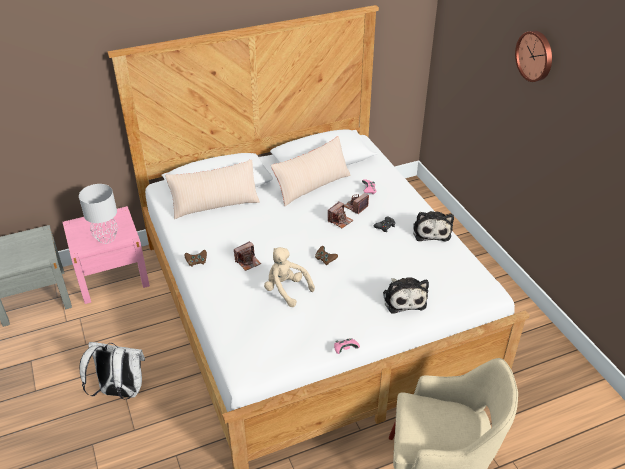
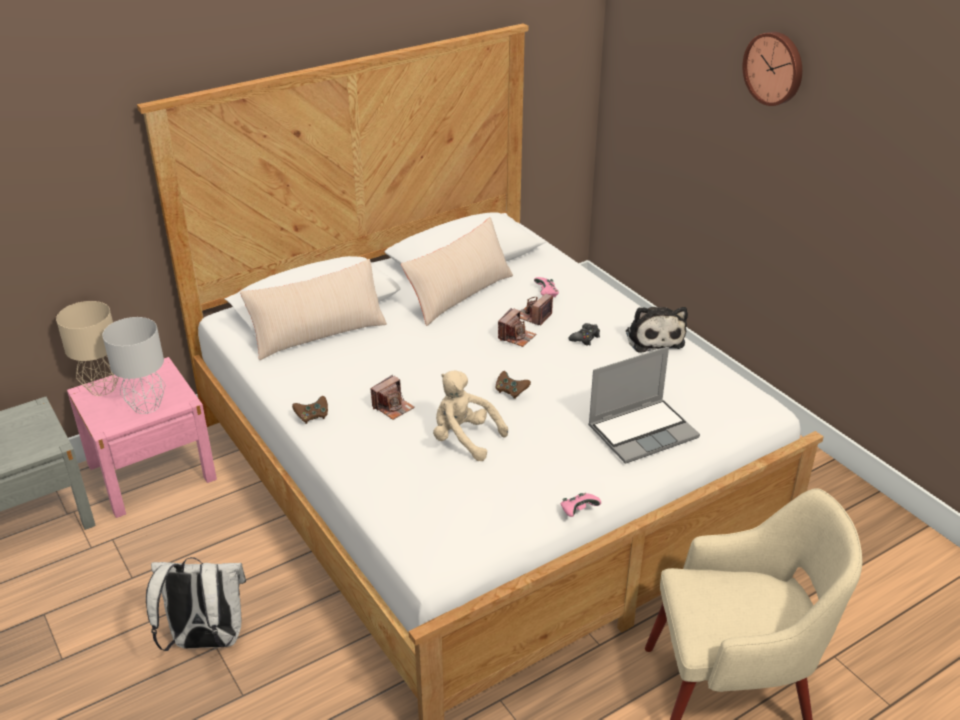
camera: 10 degrees left, 5 degrees down
(83, 223) = (103, 387): none -> beige table lamp
(403, 298) = (643, 431): plush toy -> laptop

